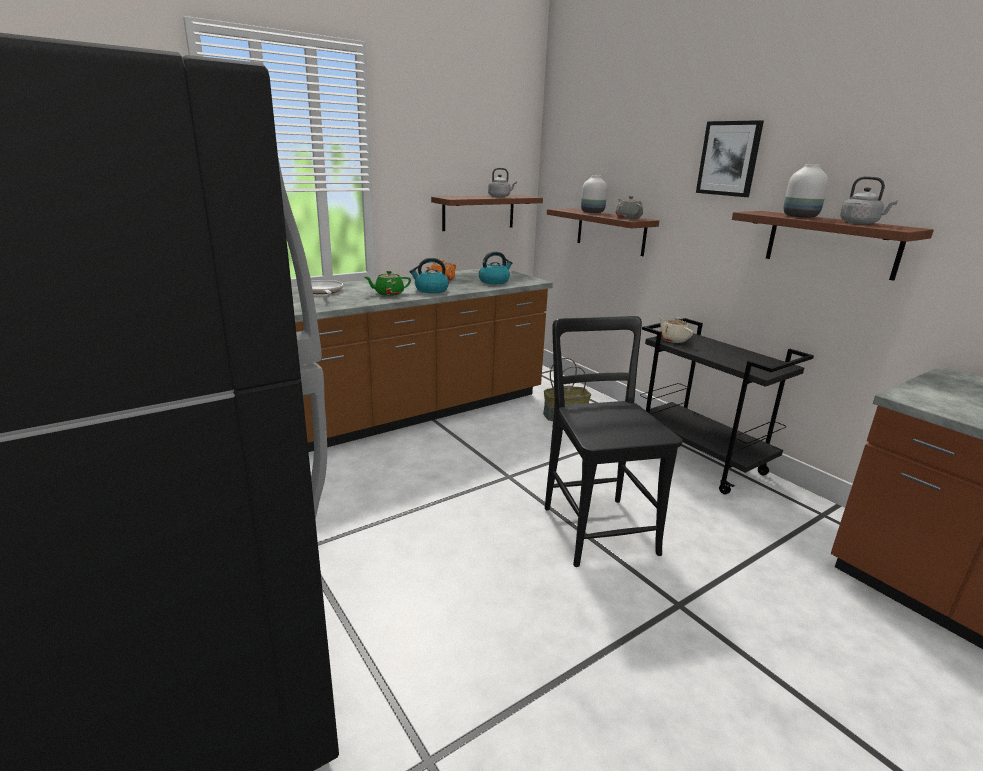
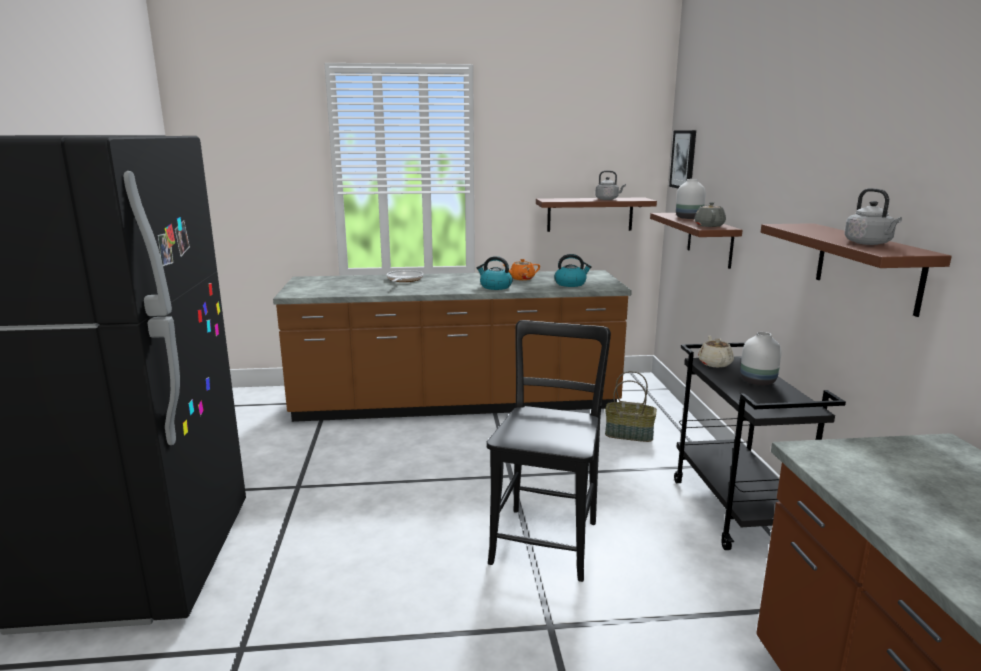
camera: 30 degrees right, 5 degrees down
(388, 293) = (453, 286): green teapot -> none
(729, 158) = (792, 163): picture -> picture (684, 159)
(800, 217) = (824, 232): white vase -> white vase (758, 381)

